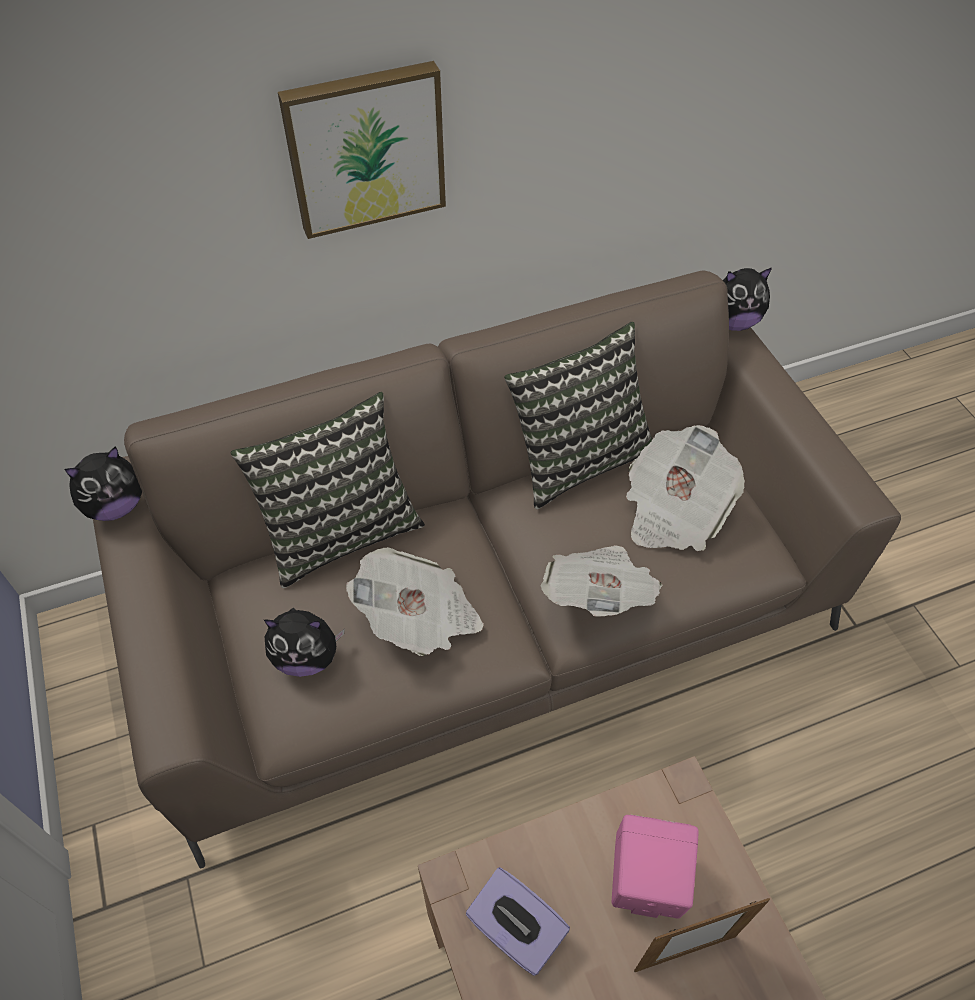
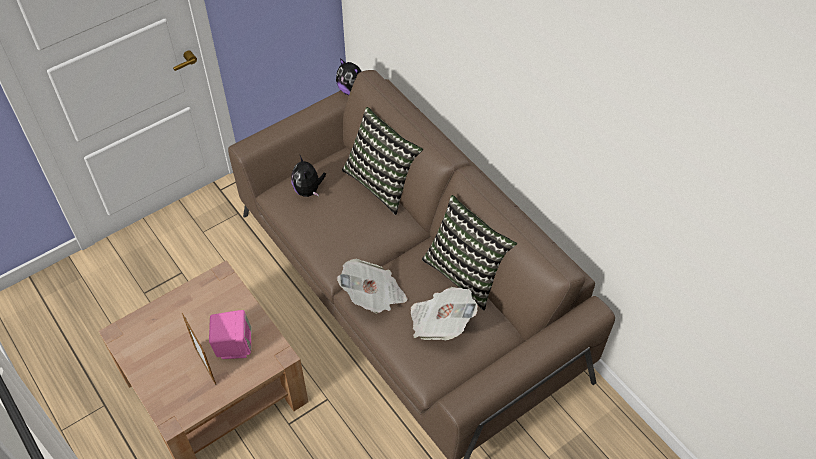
camera: 75 degrees right, 0 degrees up
(365, 148) = (484, 60): picture -> none
(419, 618) = (340, 226): newspaper -> none
(515, 930) = (205, 300): purple tissue box -> none
(732, 322) = (585, 320): plush toy -> none

